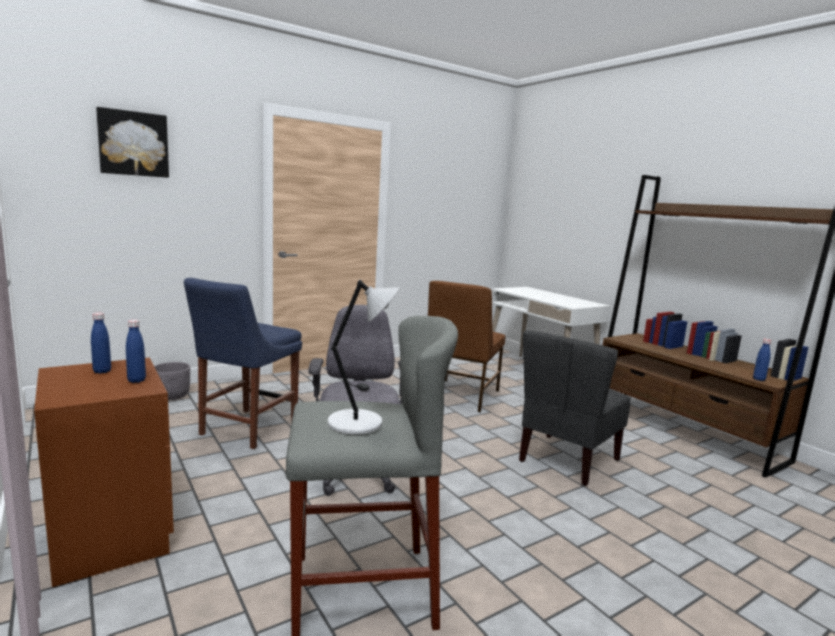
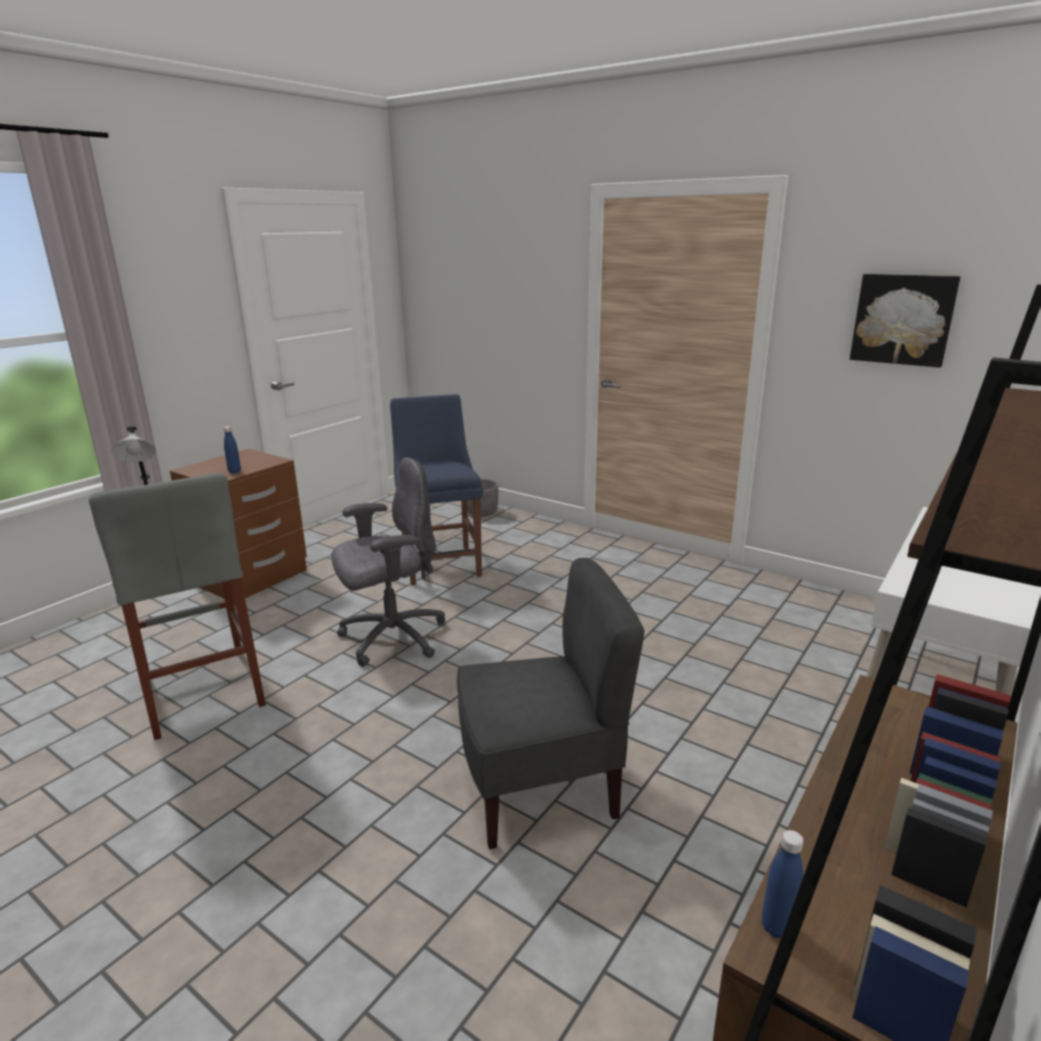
camera: 70 degrees right, 10 degrees up
(102, 371) = (249, 460): blue bottle -> none
(133, 144) = (476, 254): picture -> picture (903, 319)
(245, 430) = (441, 562): blue chair -> blue chair turned 75 degrees clockwise
(459, 395) = (687, 652): brown chair -> none
(567, 460) = (540, 788): grey chair -> grey chair turned 150 degrees clockwise

